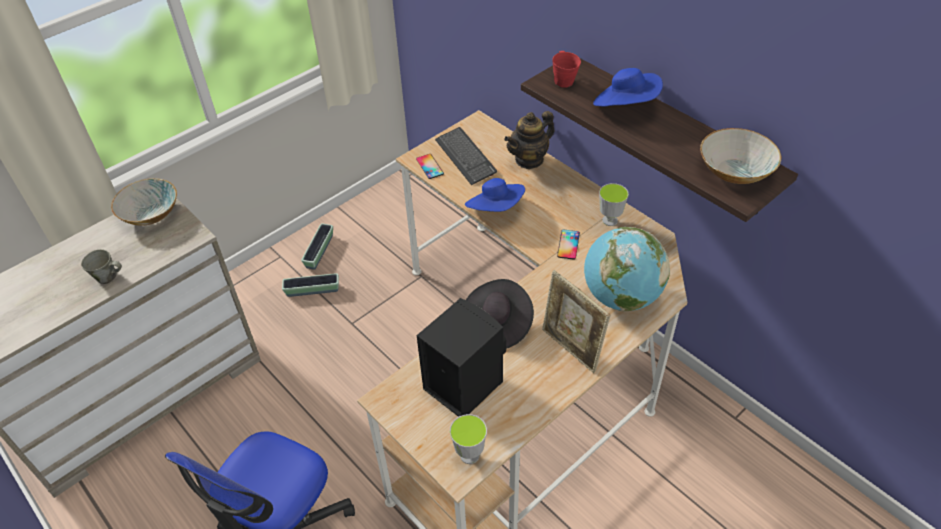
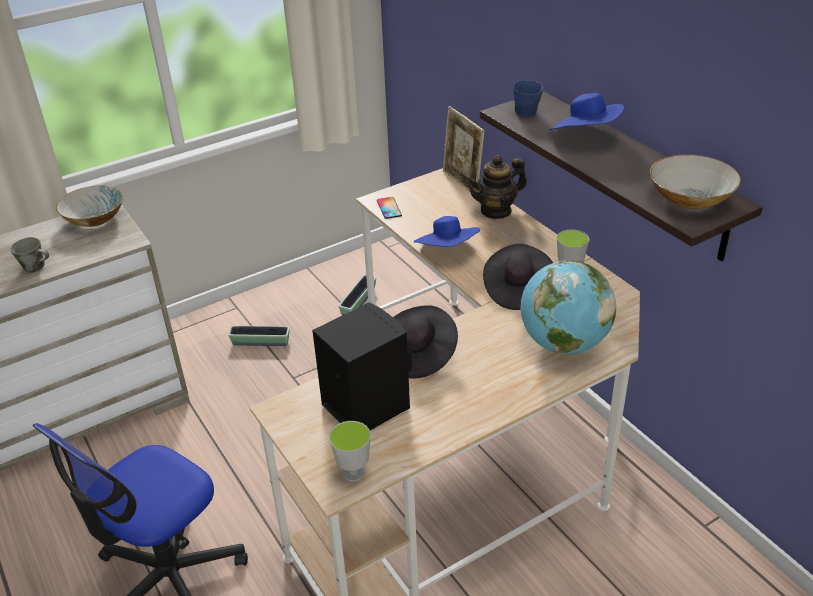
camera: 10 degrees right, 10 degrees down
(319, 251) = (277, 307): planter -> planter (358, 303)
(465, 157) = (428, 203): keyboard -> none
(564, 81) = (526, 111): red mug -> blue mug
(568, 244) = (517, 290): phone -> black hat
(571, 349) = (494, 386): picture frame -> picture frame (462, 183)

